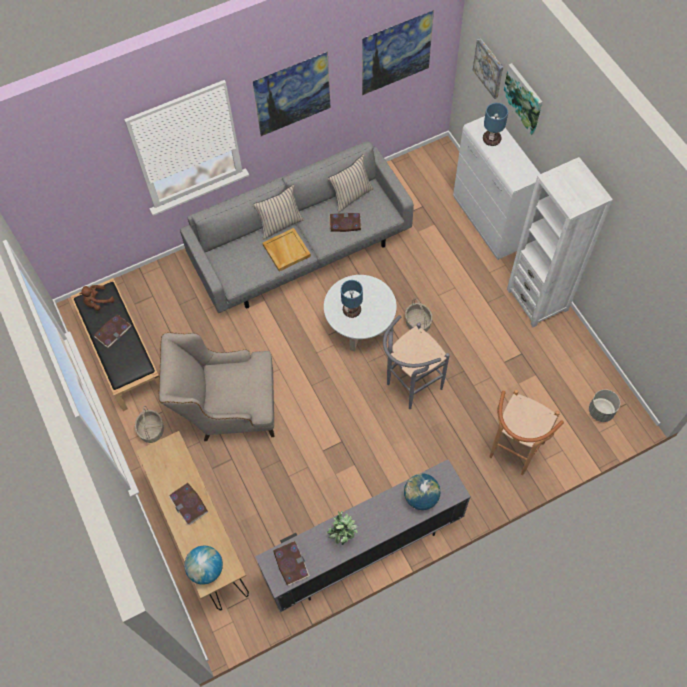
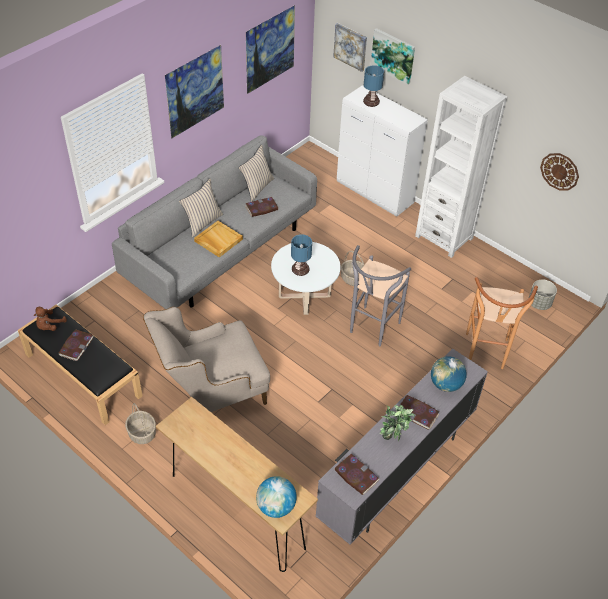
camera: 25 degrees left, 15 degrees down
(189, 504) = (231, 455): book -> book (417, 413)
(649, 295) = (559, 171): none -> wall clock

